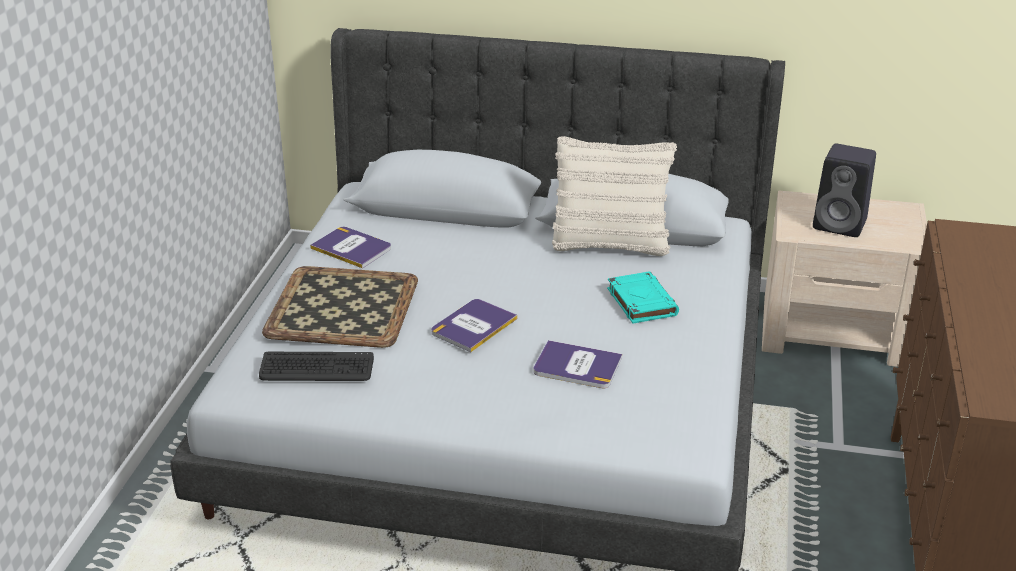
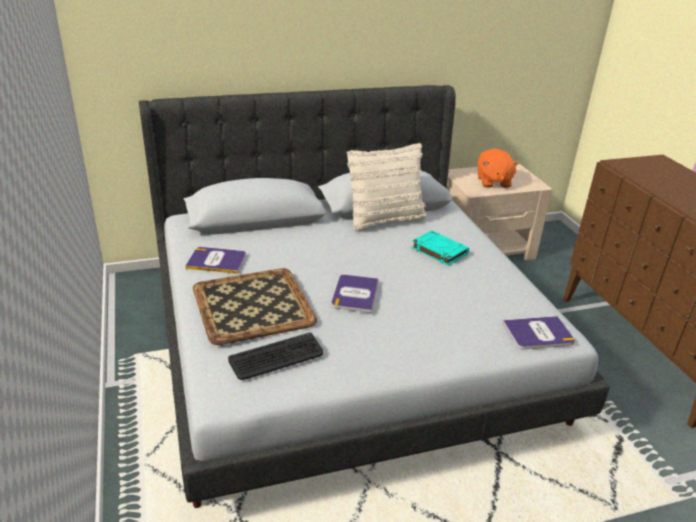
camera: 30 degrees left, 0 degrees up
(577, 366) = (444, 302): book -> book (538, 334)
(841, 224) = (493, 182): black speaker -> orange plush toy

